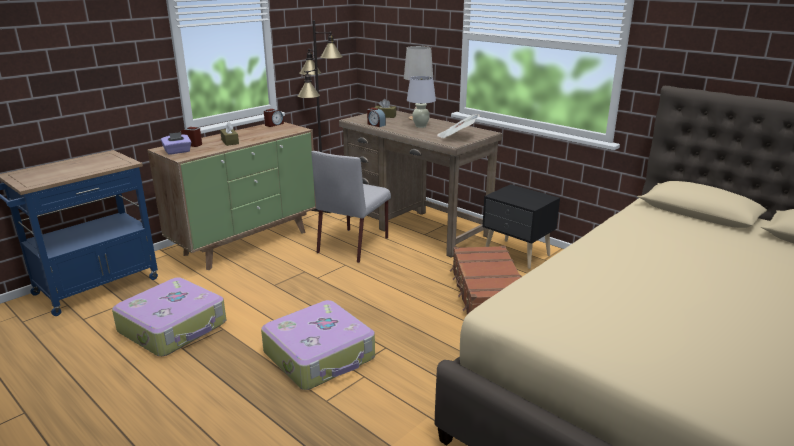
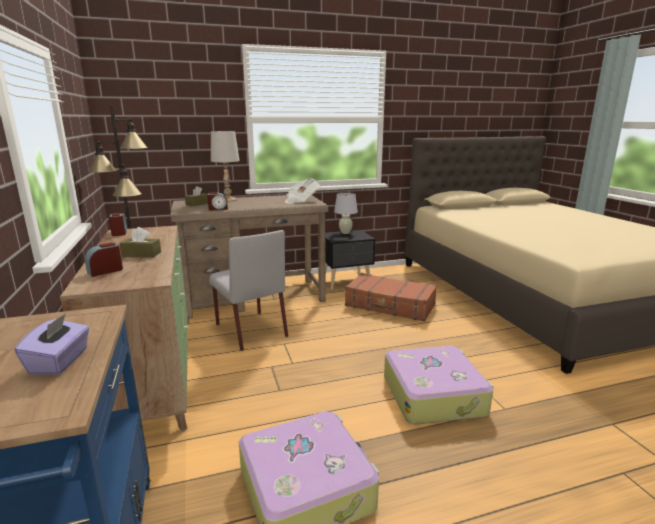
camera: 60 degrees left, 5 degrees down
(177, 152) = (121, 280): purple tissue box -> purple tissue box (60, 361)
(420, 126) = (252, 202): white table lamp -> white table lamp (345, 232)

